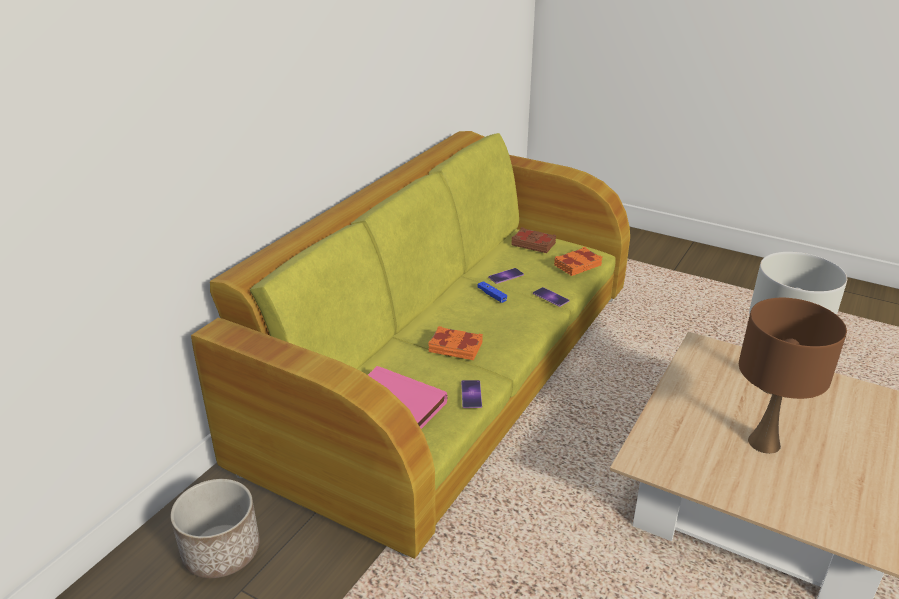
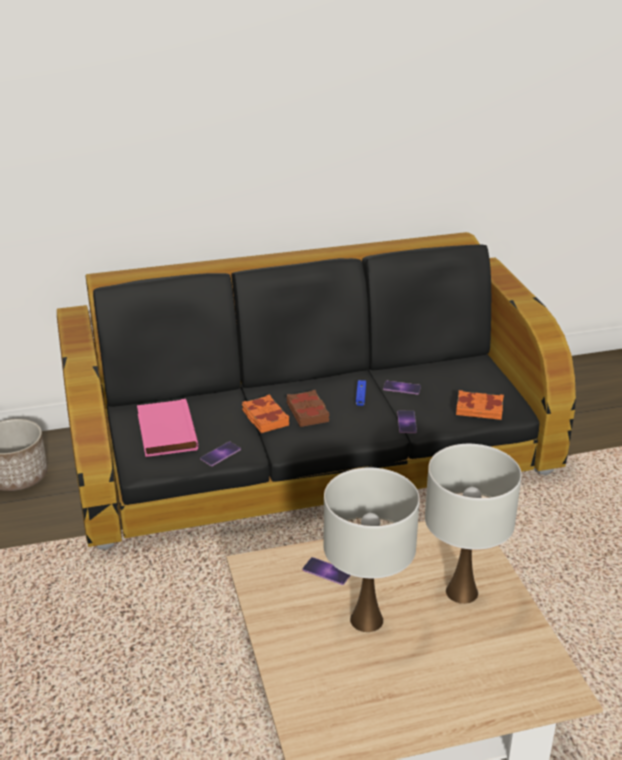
camera: 45 degrees right, 0 degrees up
(450, 371) = (312, 453): green sofa -> black sofa
(533, 244) = (476, 374): brown book -> brown book (308, 412)
(686, 429) = (327, 571): none -> phone
(763, 443) = (366, 619): brown table lamp -> white table lamp

